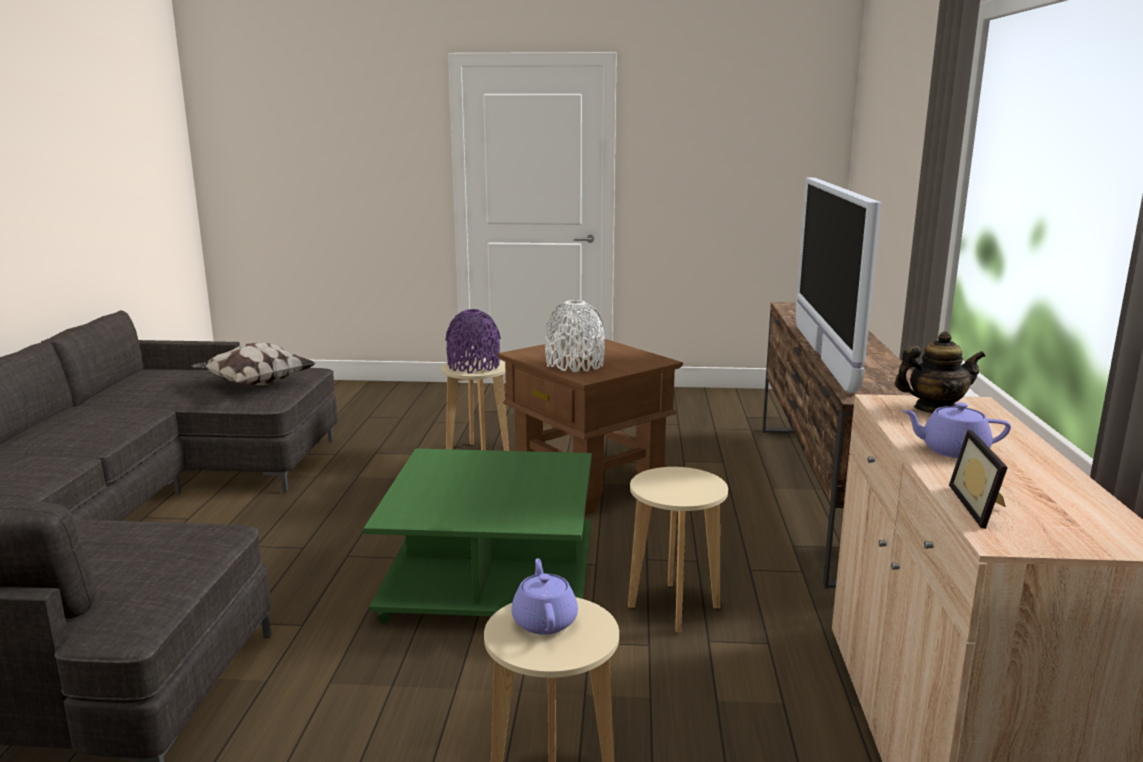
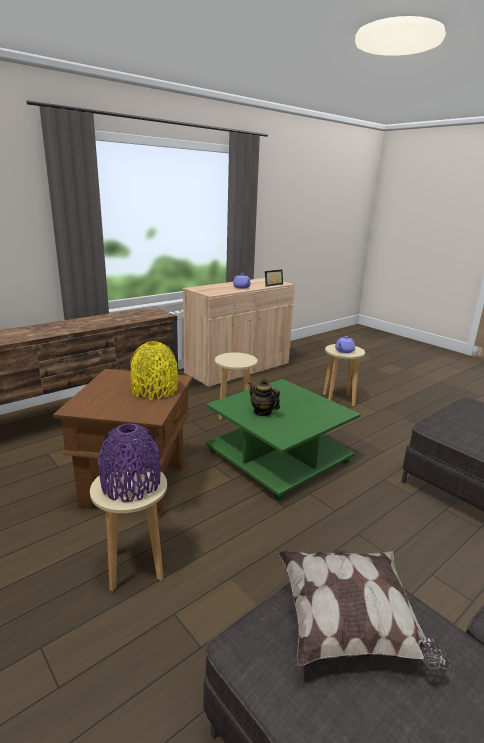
camera: 135 degrees left, 5 degrees up
(575, 364) = (154, 390): white vase -> yellow vase
(823, 356) = (103, 325): television -> none
(934, 409) = (209, 290): teapot -> teapot (262, 412)

